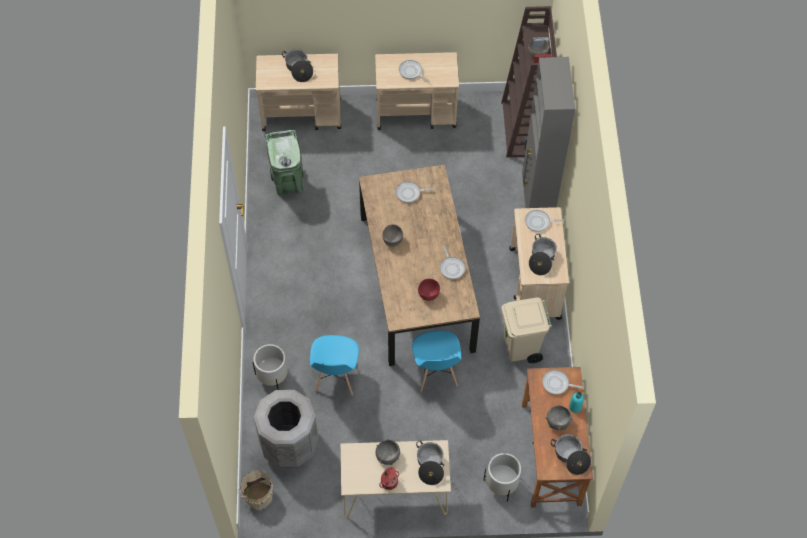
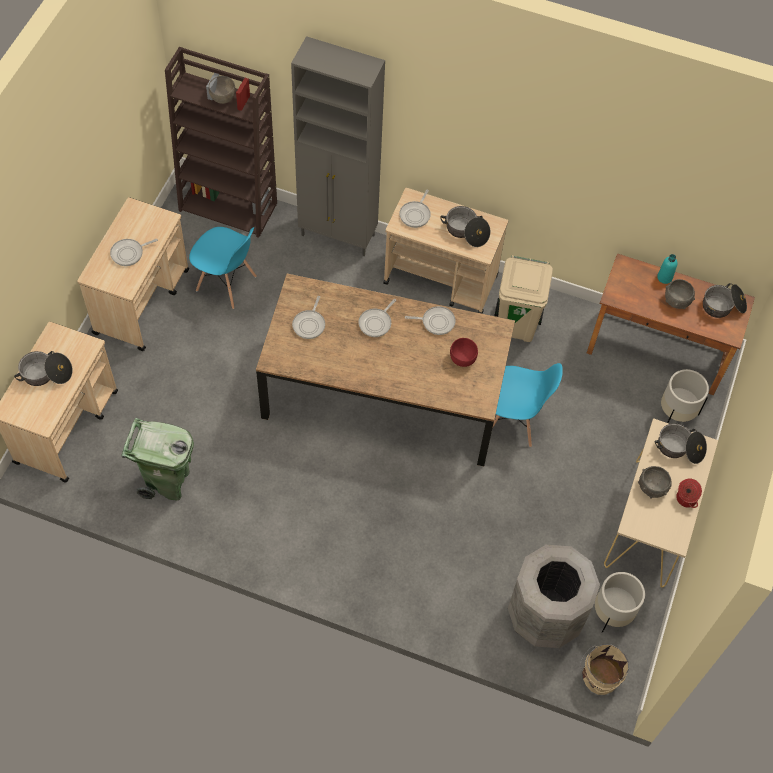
camera: 70 degrees left, 0 degrees up
(272, 377) = (443, 602): white planter -> white planter (612, 612)
(335, 377) = (474, 530): blue chair -> blue chair (226, 284)
(392, 240) = (369, 368): grey bowl -> none
(557, 384) = (630, 282): frying pan -> frying pan (376, 323)

